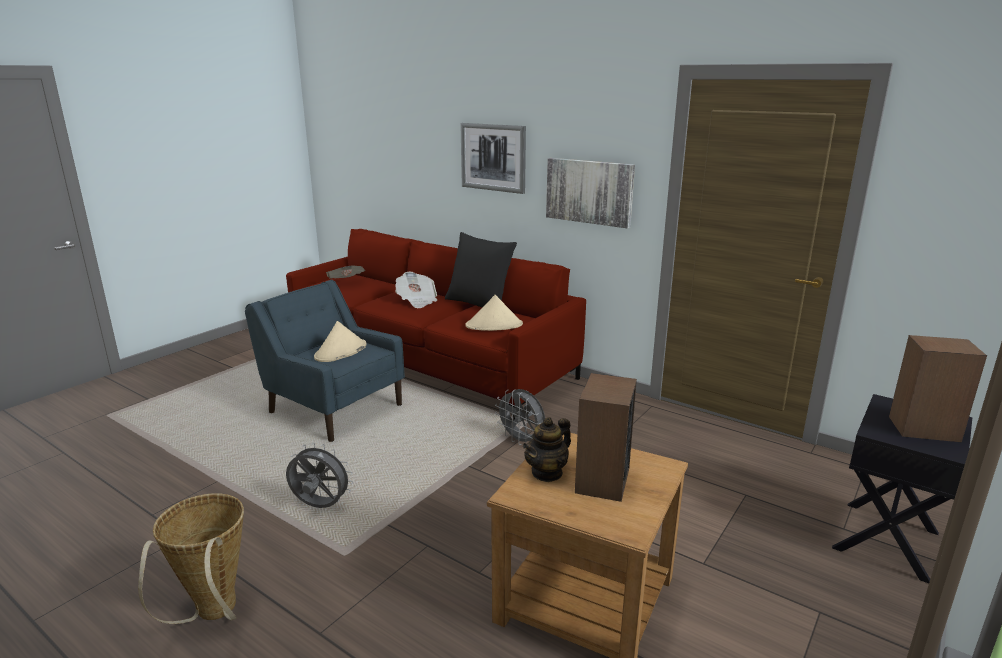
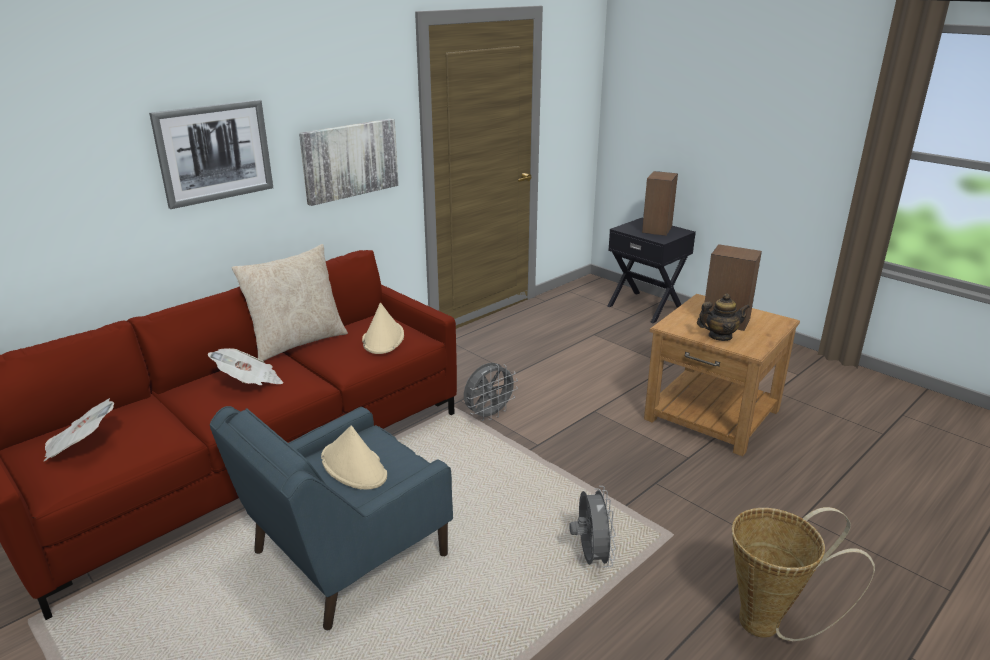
camera: 80 degrees left, 5 degrees up
(320, 507) = (590, 557): grey fan -> grey fan turned 150 degrees clockwise
(479, 304) = (297, 342): black pillow -> beige pillow
(547, 472) = (720, 336): teapot -> teapot turned 60 degrees counterclockwise

